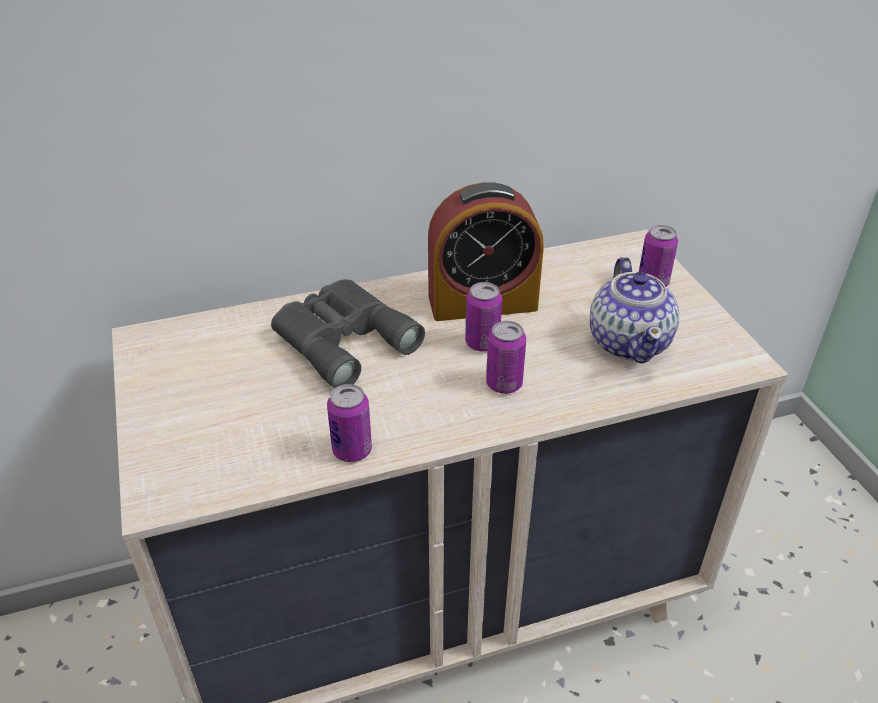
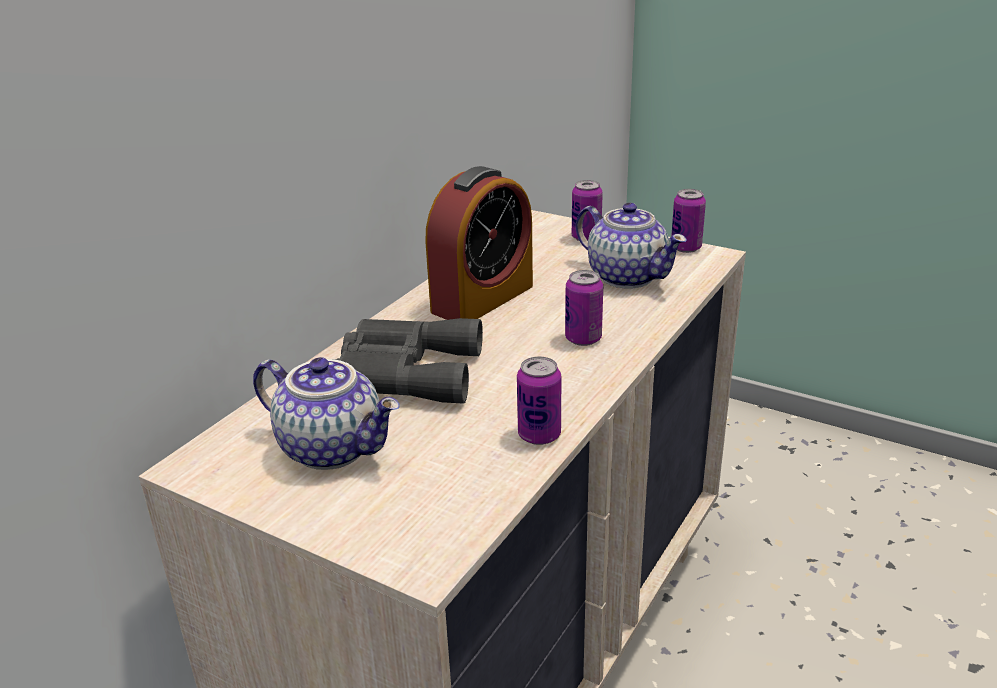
camera: 40 degrees left, 10 degrees down
(224, 375) = (334, 448): none -> teapot
(482, 343) = (525, 323): can -> can (686, 248)

